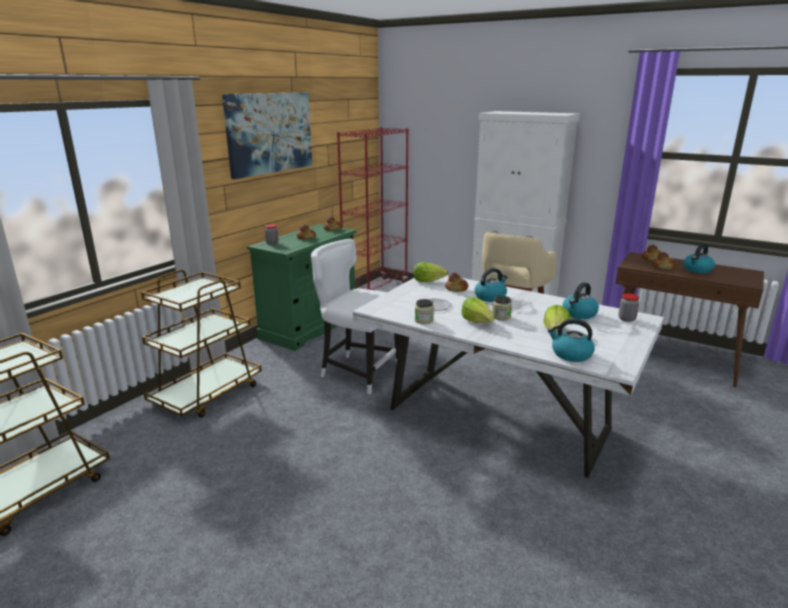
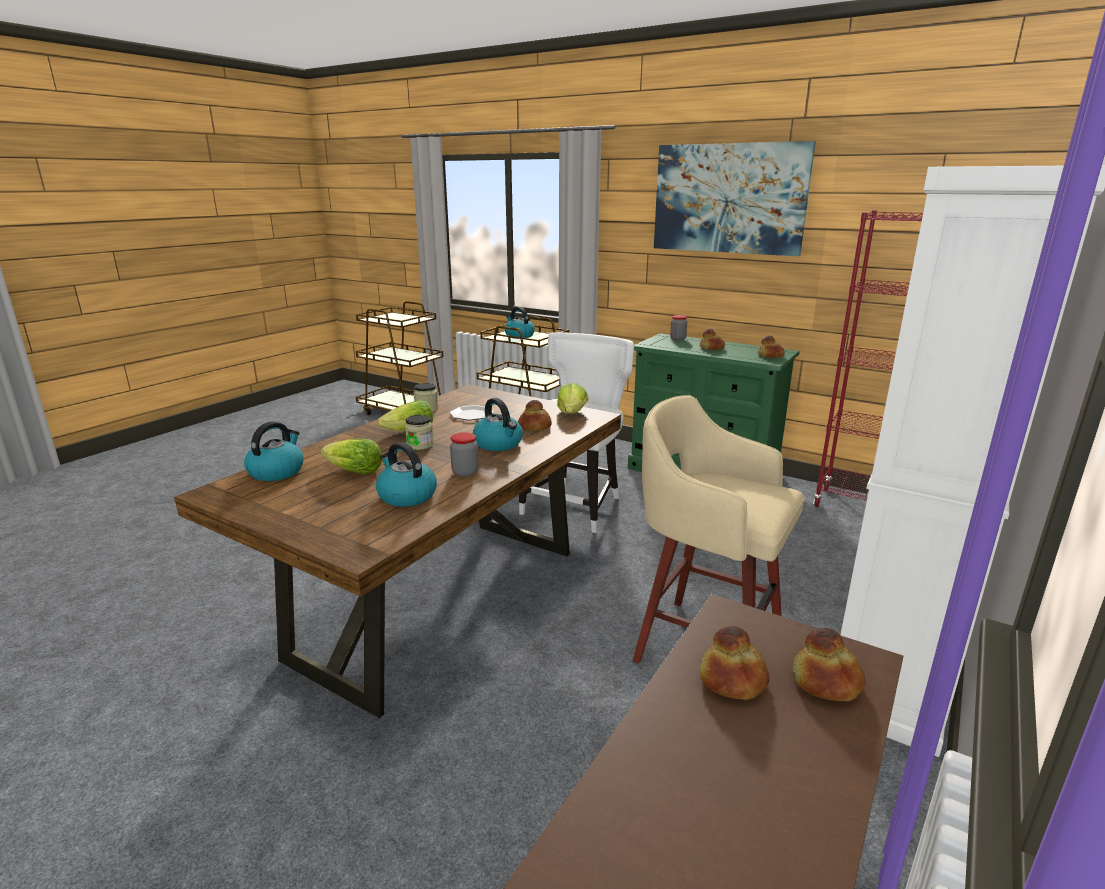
camera: 90 degrees right, 0 degrees up
(499, 419) = (441, 603): white dining table -> brown dining table
(626, 319) = (366, 532): jar -> jar (465, 472)
(697, 270) = (730, 764): kettle -> kettle (519, 336)

